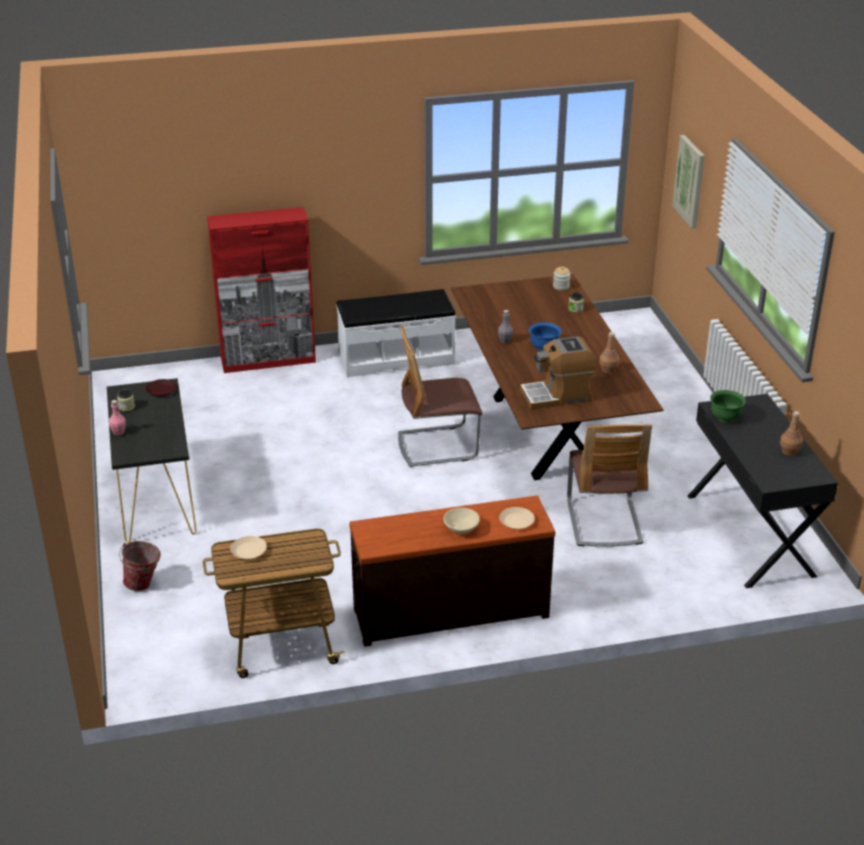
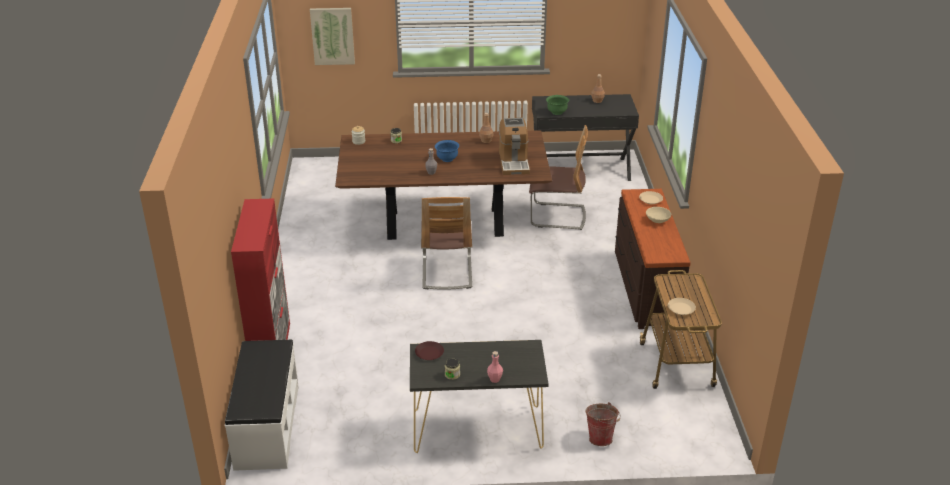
camera: 80 degrees left, 0 degrees up
(396, 358) = (305, 279): white bench -> white bench (266, 426)

